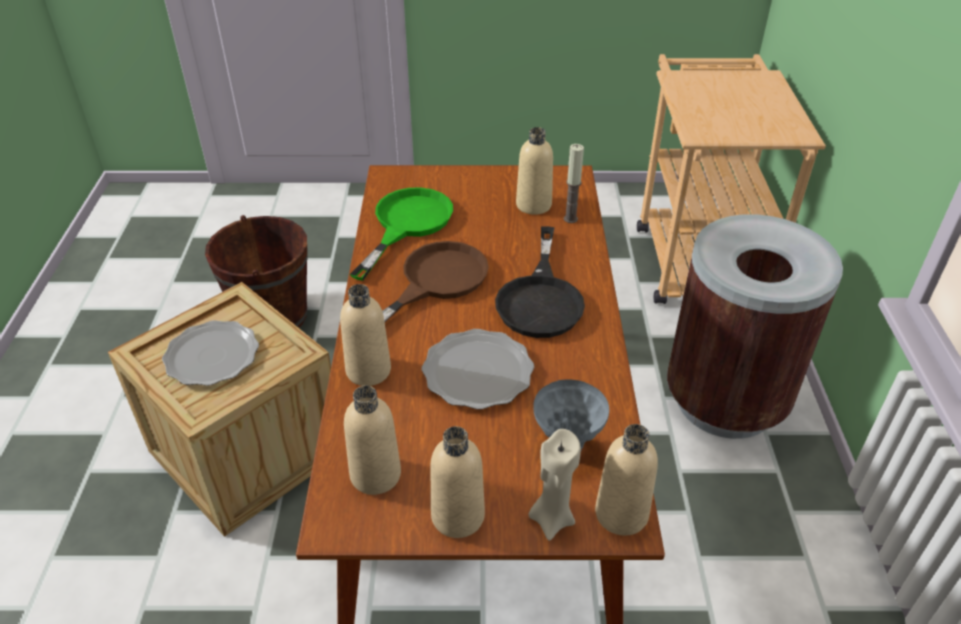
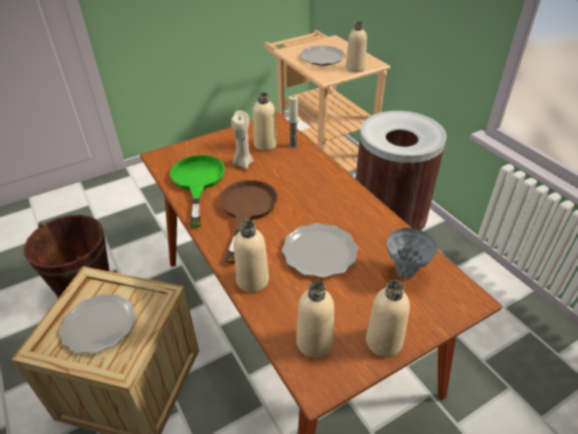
camera: 30 degrees left, 0 degrees up
(540, 298) = (316, 195): black frying pan -> none
(552, 518) = (433, 316): beige candle -> beige candle (243, 163)
(621, 513) = (464, 295): beige bottle -> beige bottle (355, 68)
(722, 101) = (322, 58): none -> plate

